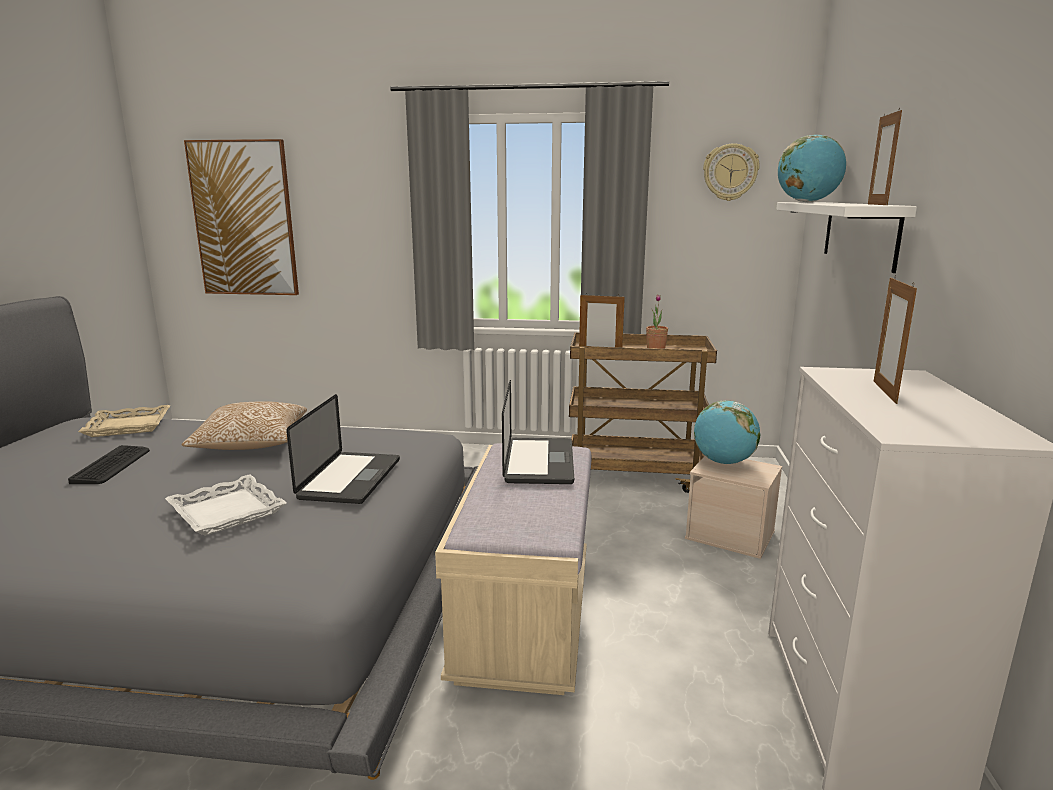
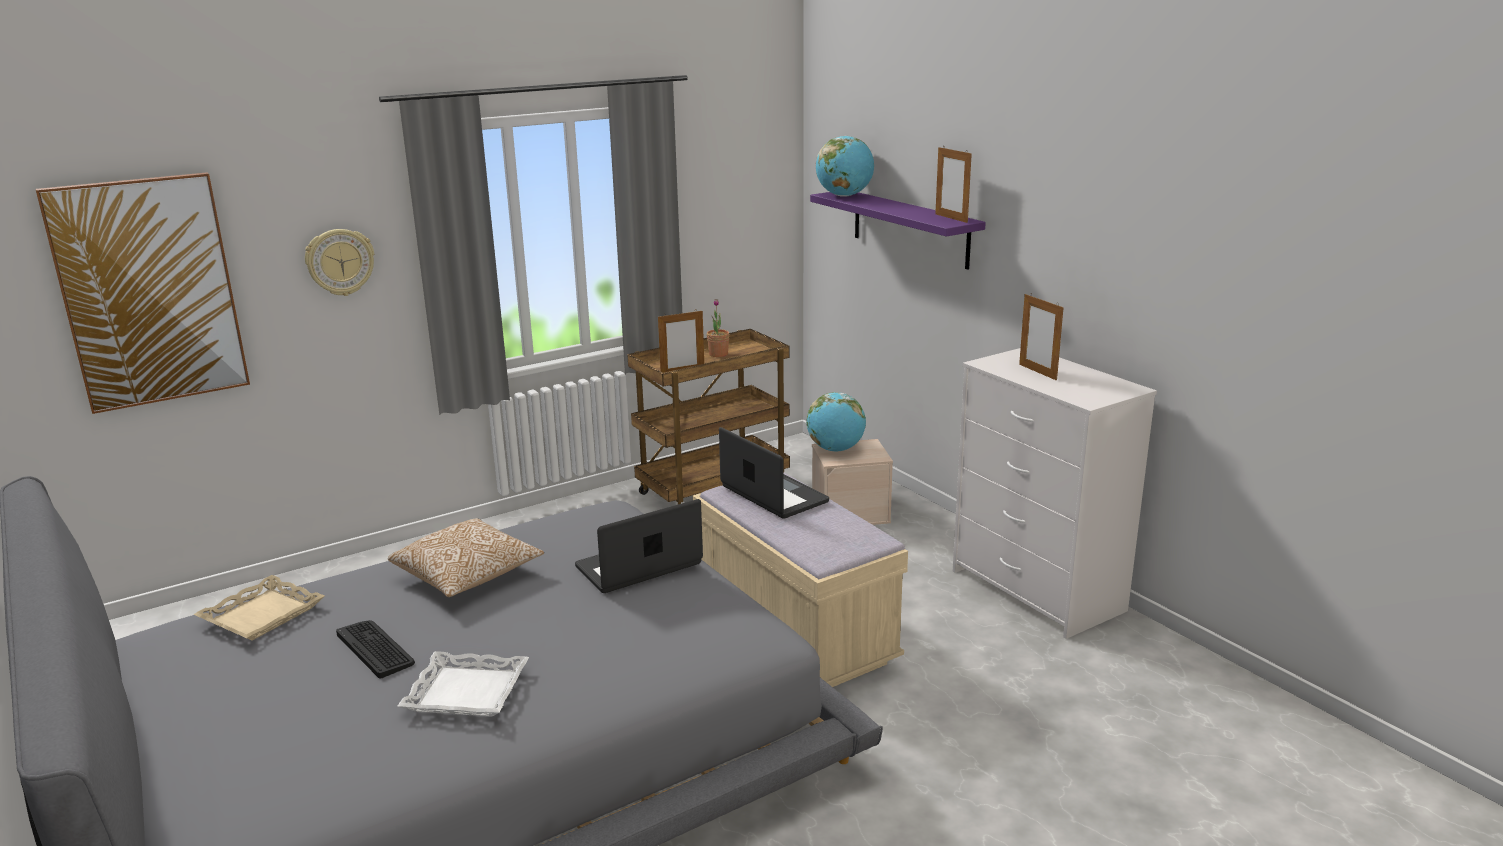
camera: 40 degrees left, 5 degrees up
(226, 512) = (601, 629): white tray -> white tray (466, 692)
(350, 479) = (639, 566): laptop -> laptop turned 90 degrees counterclockwise
(730, 172) = (739, 158): wall clock -> wall clock (340, 262)
(859, 233) = (910, 228): white shelf -> purple shelf

